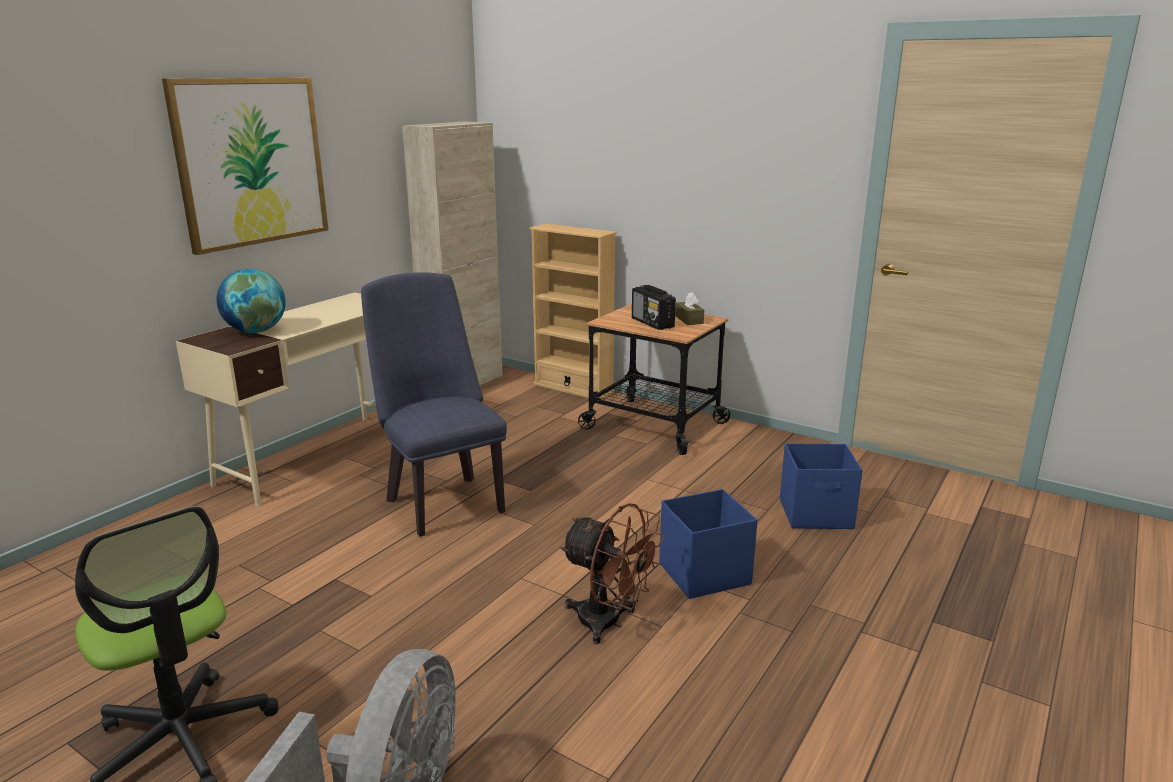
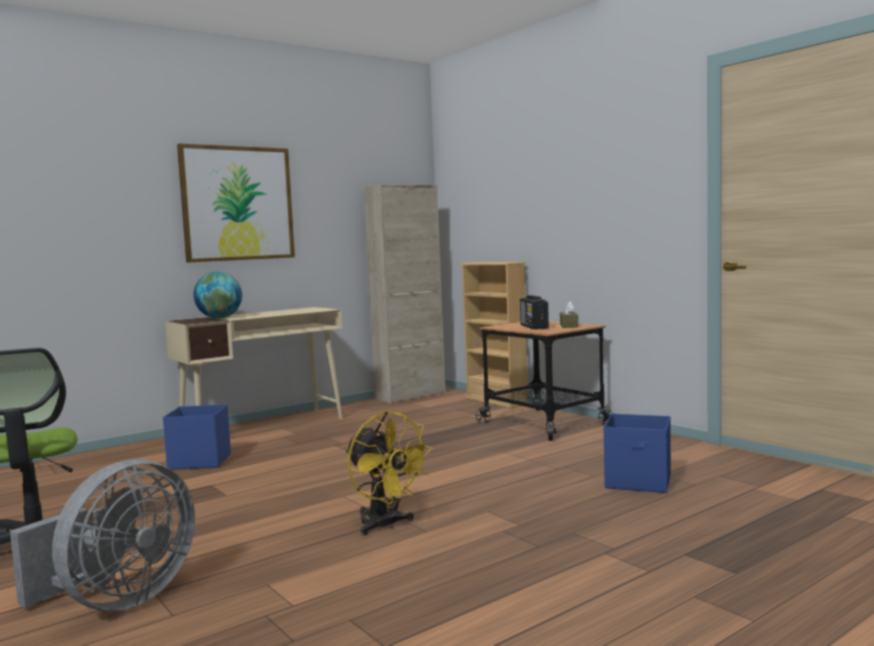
camera: 20 degrees right, 15 degrees down
(441, 501) = (327, 453): blue chair -> none
(609, 623) = (385, 525): brown fan -> yellow fan
(703, 574) = (494, 507): blue storage box -> blue storage box (199, 461)

